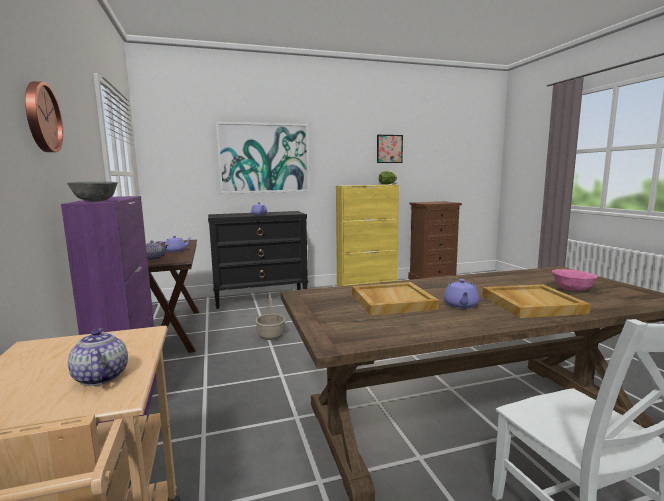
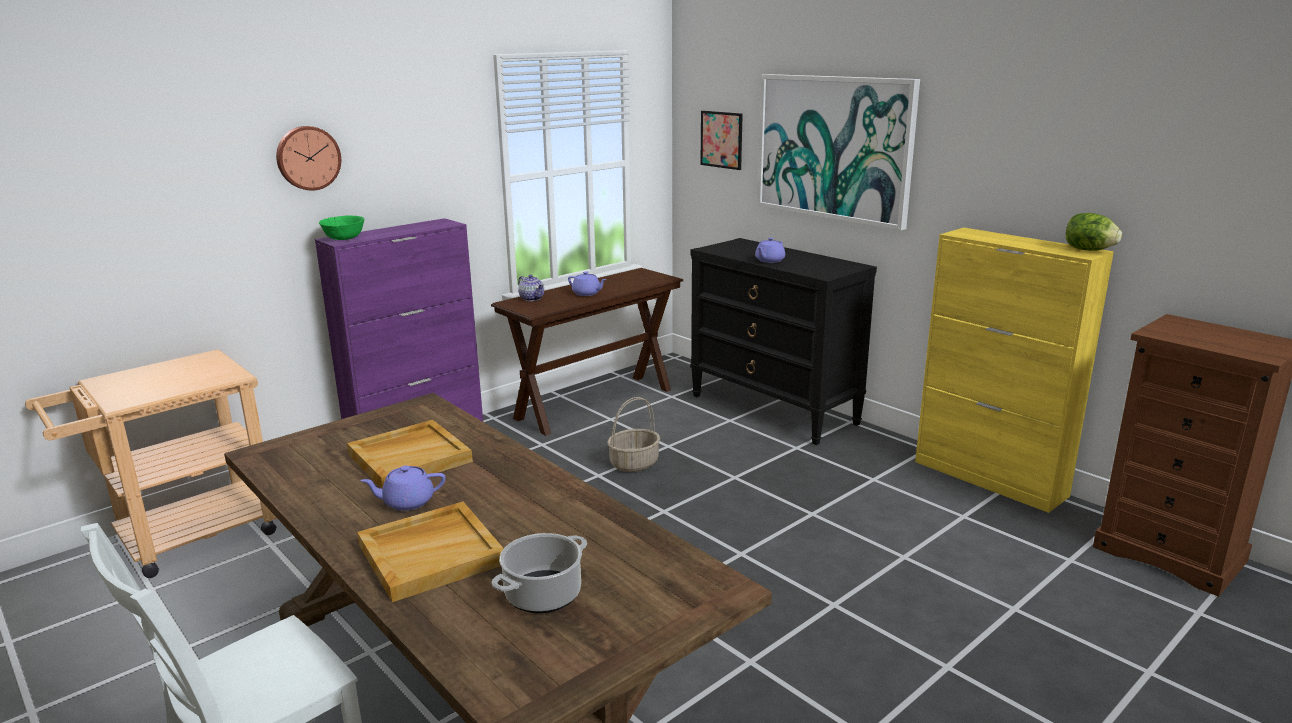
camera: 65 degrees right, 10 degrees up
(95, 201) = (344, 239): grey bowl -> green bowl
(100, 377) = (149, 390): teapot -> none
(389, 149) = (1128, 151): picture -> picture (721, 139)
(572, 290) = (542, 595): pink bowl -> cooking pot

